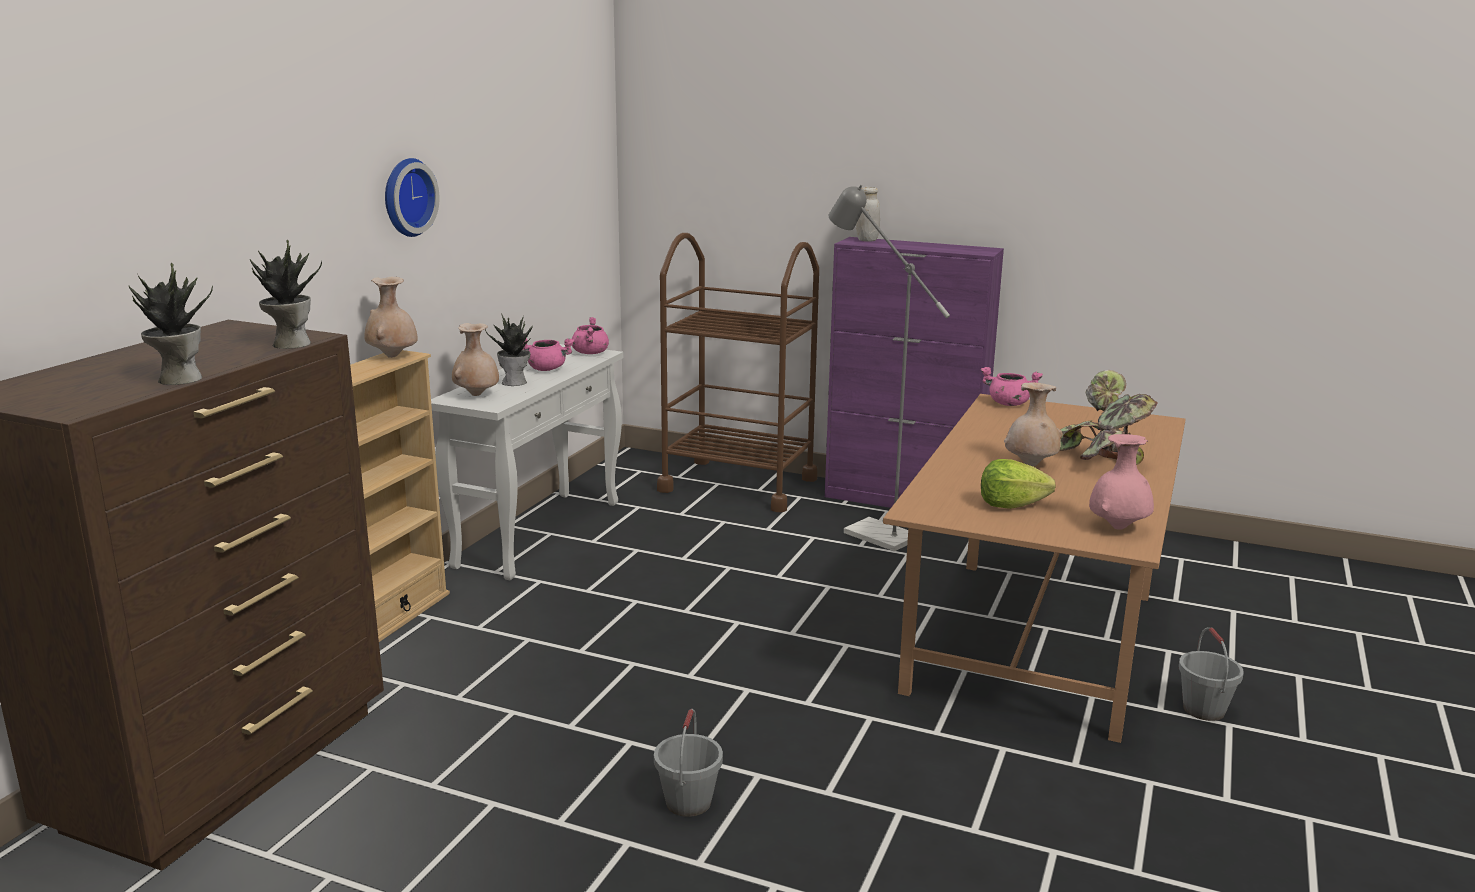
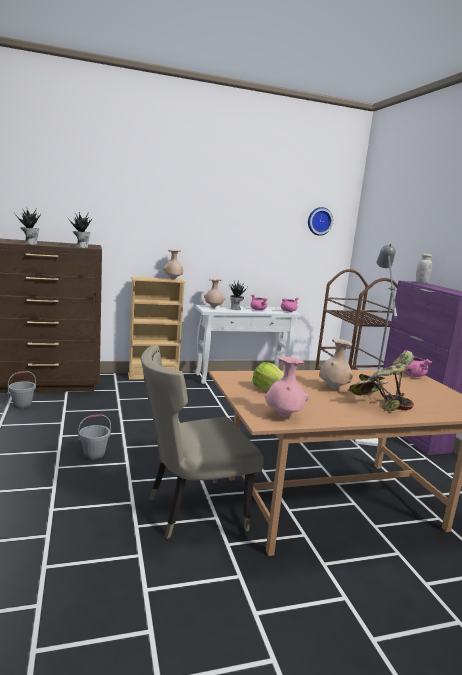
camera: 50 degrees right, 5 degrees down
(405, 197) = (203, 224): wall clock -> wall clock (319, 221)
(969, 763) = (191, 511): none -> beige chair
(1203, 709) = (347, 582): grey bucket -> grey bucket (22, 405)

